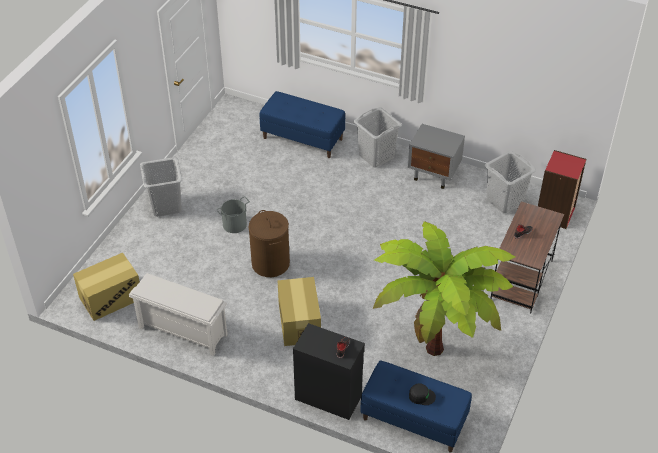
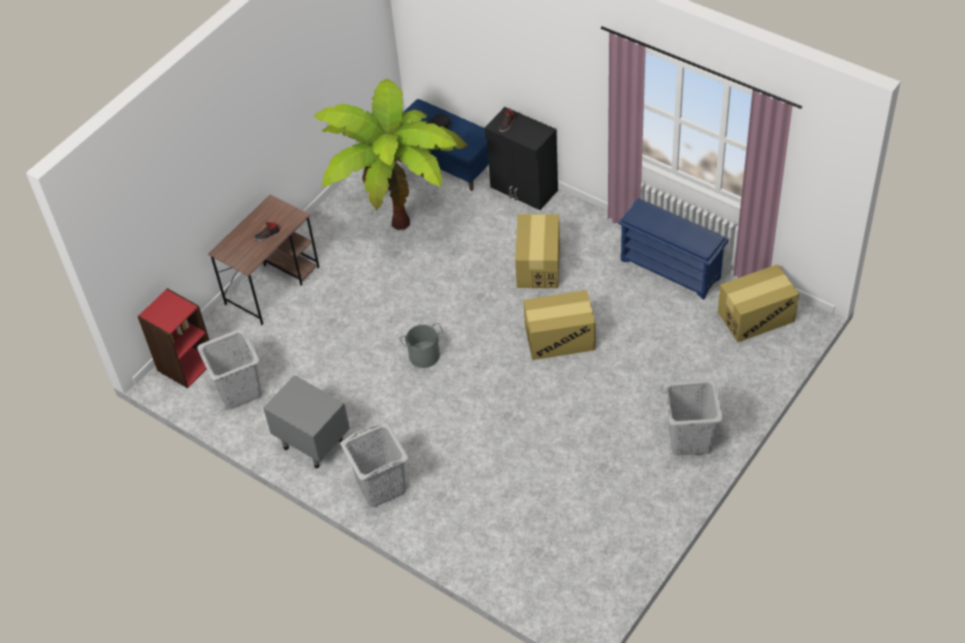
camera: 165 degrees left, 5 degrees up
(182, 331) = (671, 269): white shoe rack -> blue shoe rack
(235, 224) = (598, 398): grey bucket -> grey bucket (424, 355)
(271, 263) = (559, 338): brown laundry basket -> cardboard box
(303, 138) = (479, 535): blue bench -> none

